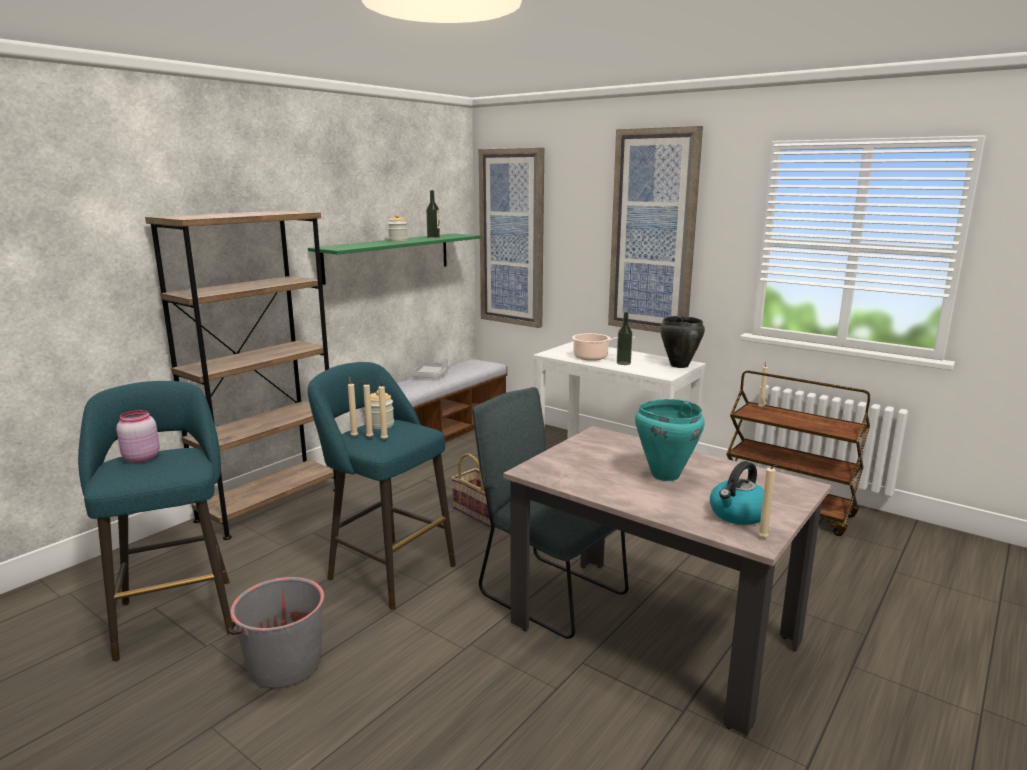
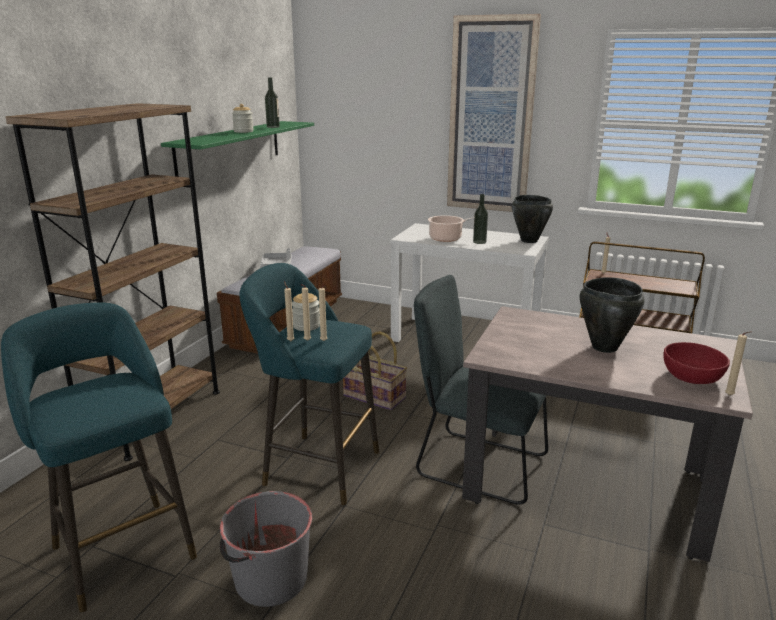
camera: 15 degrees left, 5 degrees up
(140, 458) = (76, 392): pink jar -> none
(512, 238) = (341, 124): picture -> none
(664, 475) = (604, 347): turquoise cooking pot -> black cooking pot
(738, 514) = (692, 376): kettle -> red bowl

